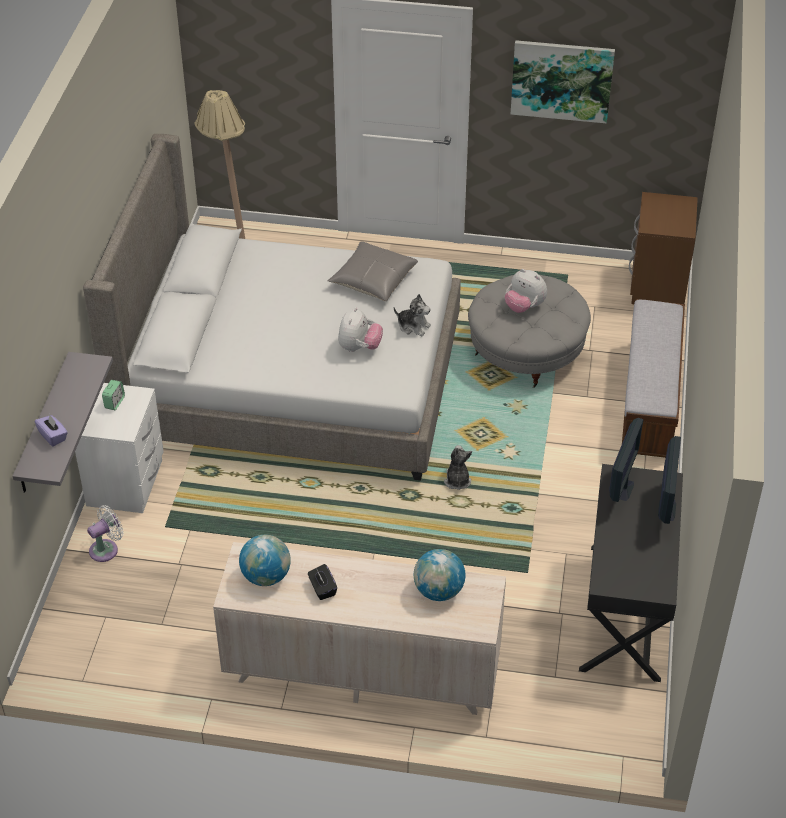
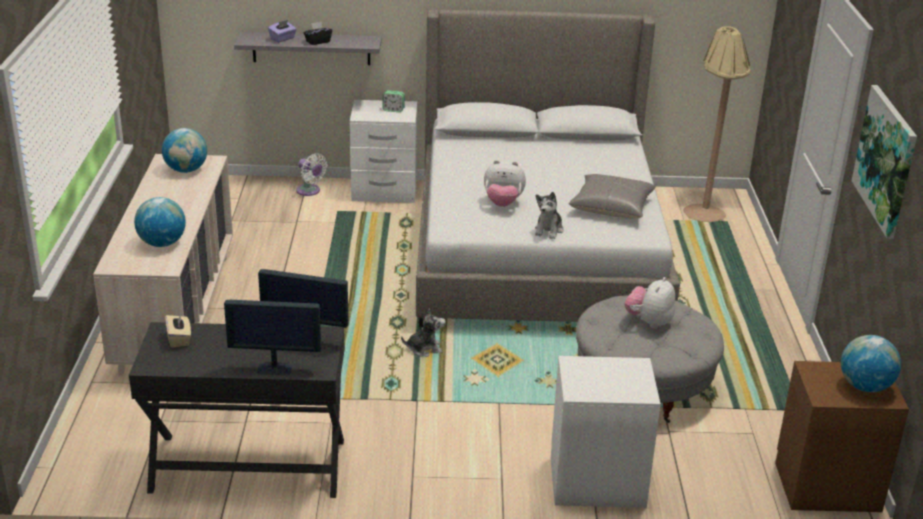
camera: 80 degrees right, 15 degrees down
(322, 589) = (169, 193): black tissue box -> black tissue box (318, 42)
(619, 572) = (179, 339): none -> beige tissue box
(649, 400) = (597, 481): bench -> white nightstand
(671, 208) = (865, 386): none -> globe

